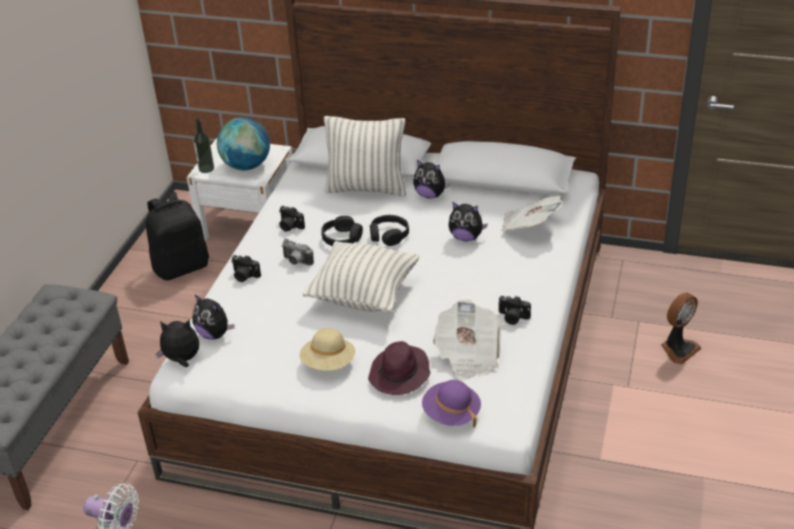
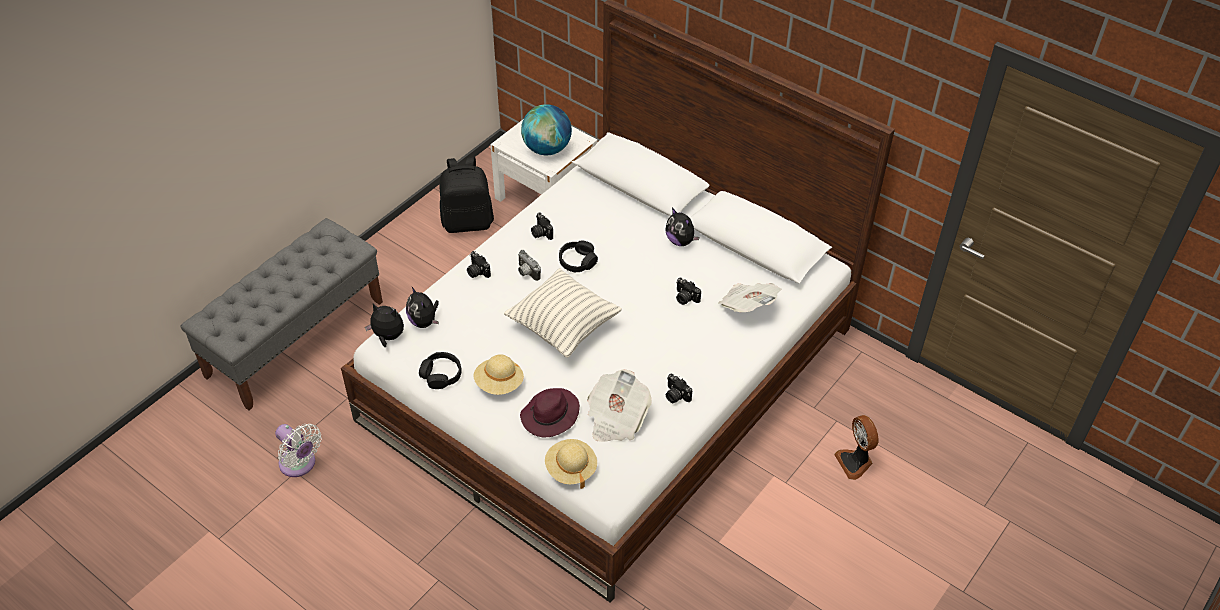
camera: 20 degrees right, 10 degrees up
(206, 169) = (511, 141): bottle -> none
(366, 188) = (628, 214): pillow -> none
(389, 235) = (619, 272): black headphones -> black headphones (441, 375)
(451, 414) = (571, 469): purple hat -> beige hat
(466, 237) = (685, 298): plush toy -> camera
(678, 349) = (855, 462): fan -> fan turned 90 degrees clockwise

